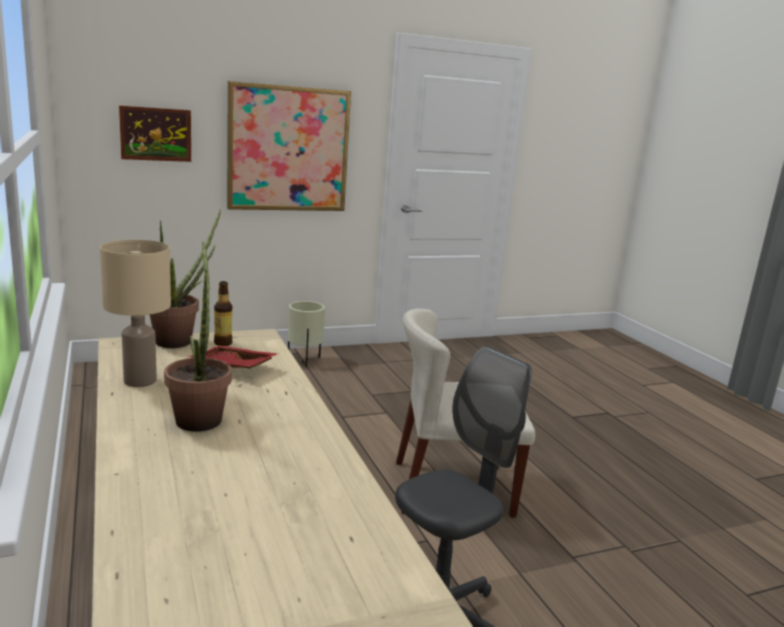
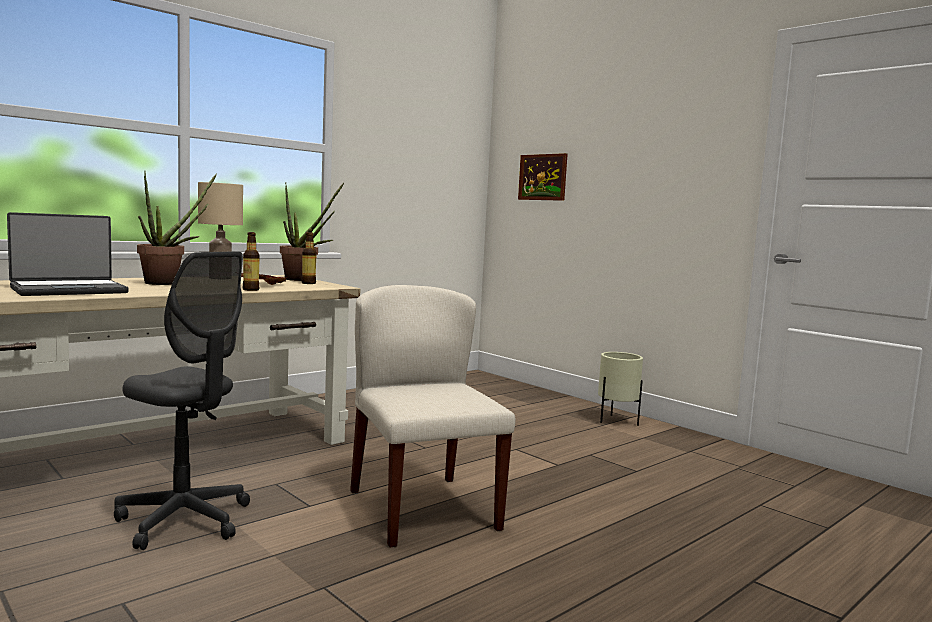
camera: 70 degrees right, 10 degrees down
(283, 485) = (69, 290): none -> laptop
(288, 149) = (645, 185): picture -> none
(290, 378) = (251, 290): none -> bottle

